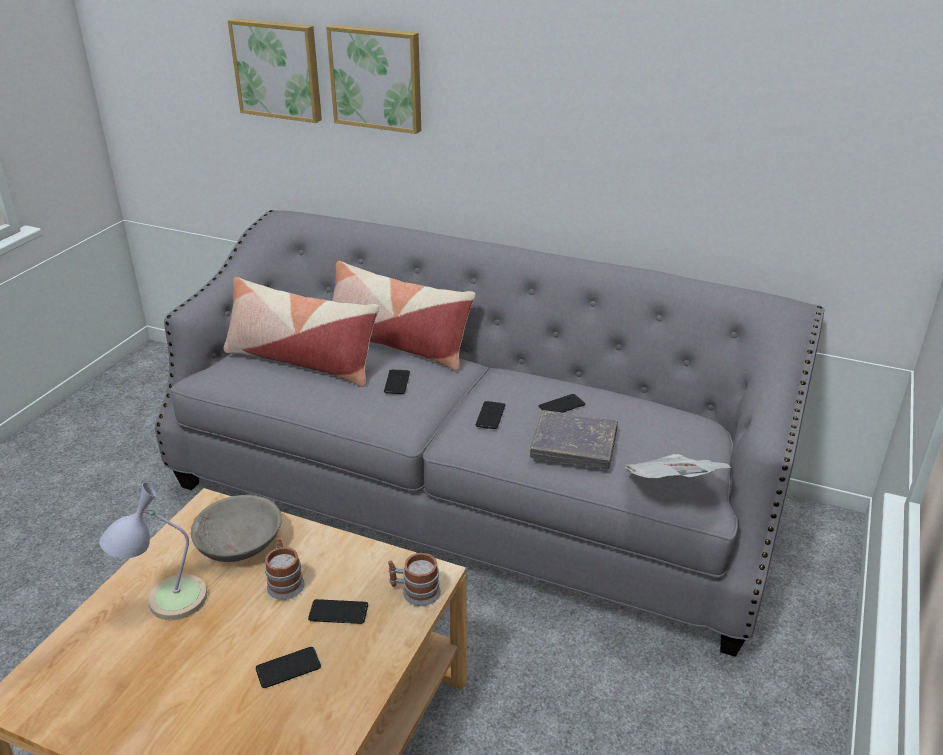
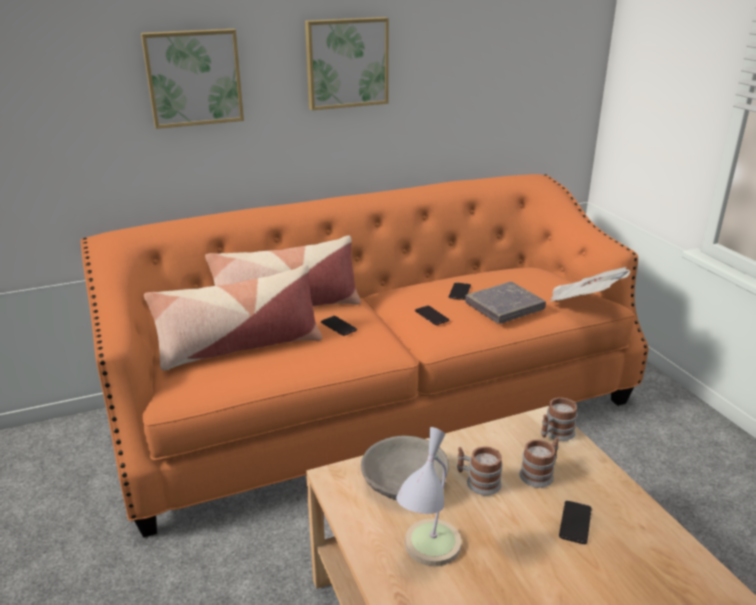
camera: 45 degrees left, 5 degrees down
(278, 69) = (77, 88): picture -> picture (346, 63)
(338, 612) = (540, 474): phone -> mug
(472, 496) = (378, 408): grey sofa -> orange sofa

